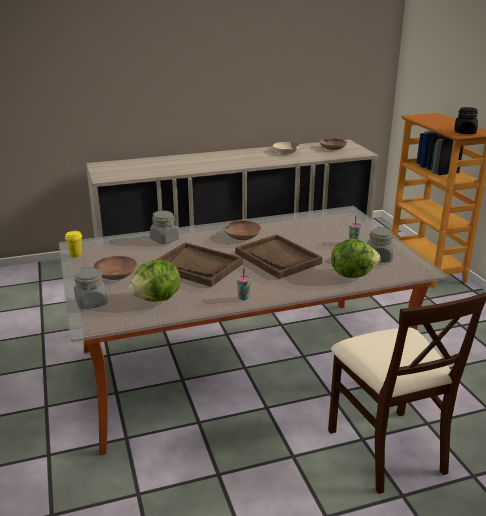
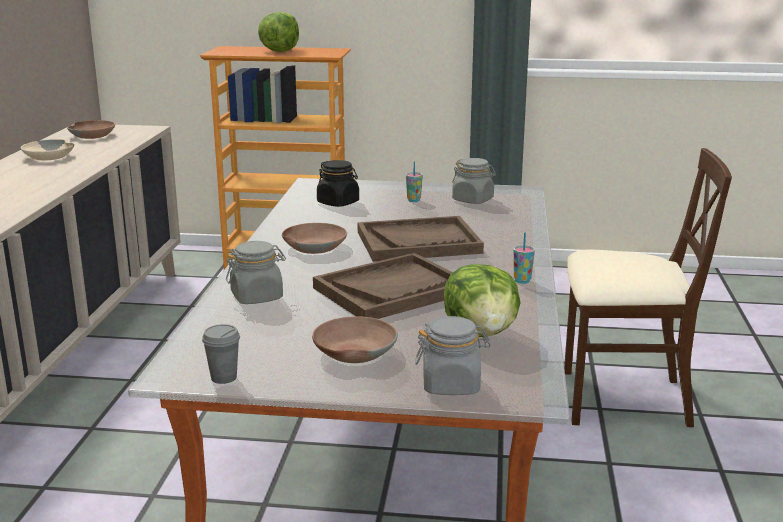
camera: 65 degrees left, 5 degrees down
(76, 255) = (224, 378): yellow cup -> grey cup
(352, 274) = (504, 219): lettuce -> lettuce (279, 51)
(464, 132) = (322, 53): black jar -> black jar (338, 203)

